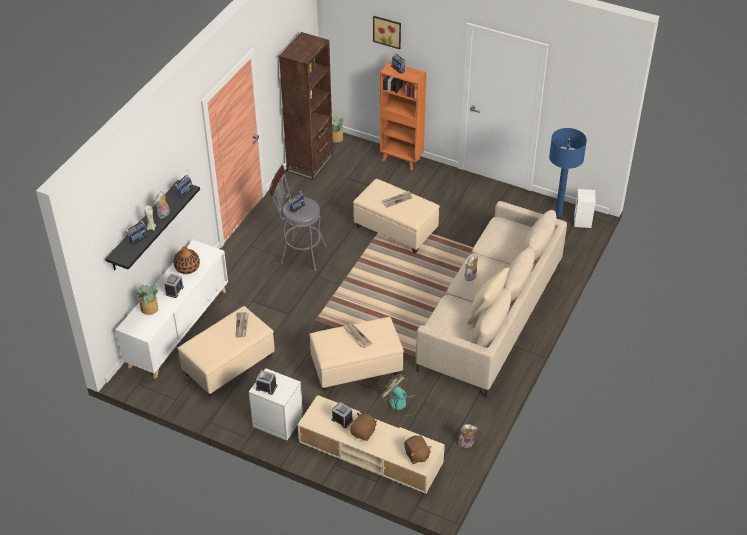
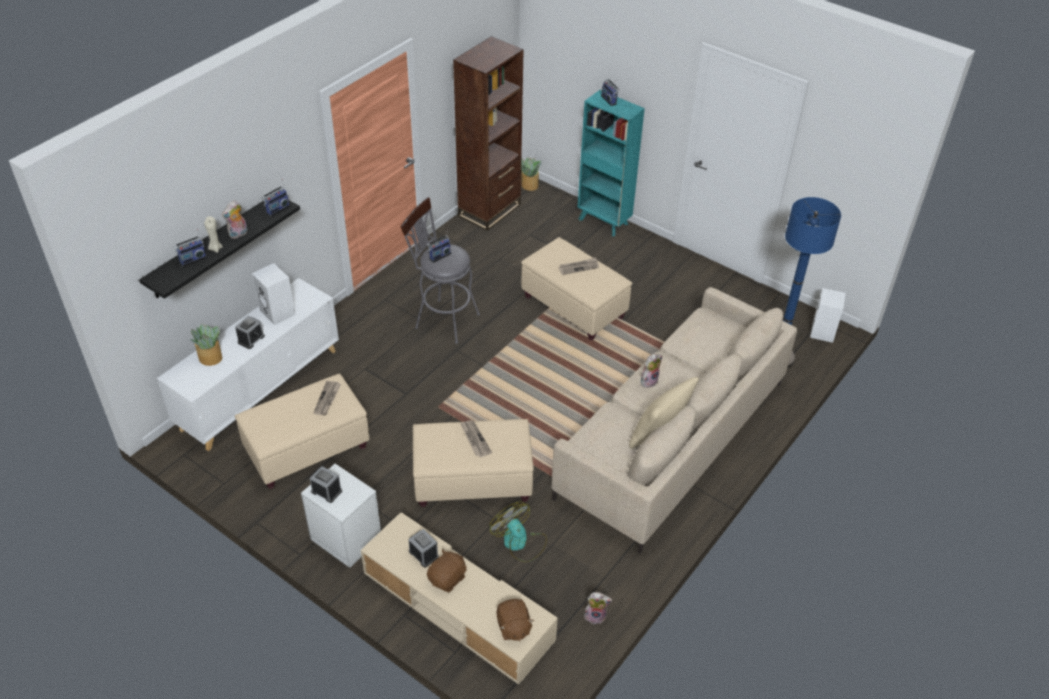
camera: 10 degrees right, 0 degrees up
(187, 268) = (278, 312): vase -> white speaker
(387, 31) = (601, 48): picture -> none
(401, 160) = (604, 222): orange bookcase -> turquoise bookcase

